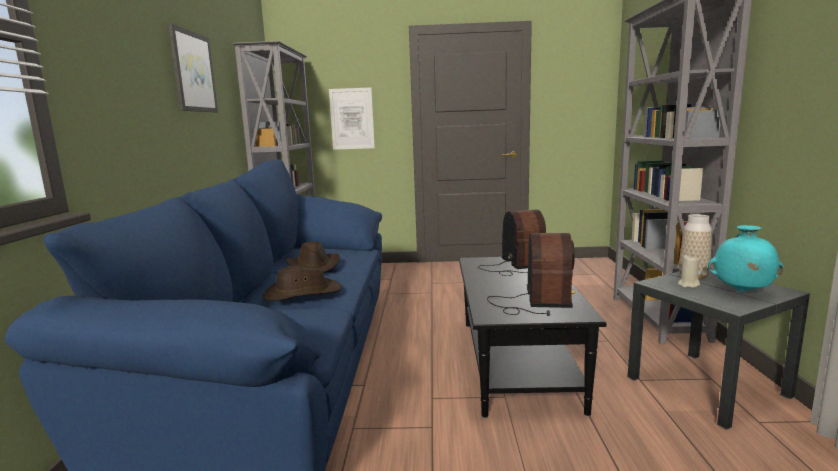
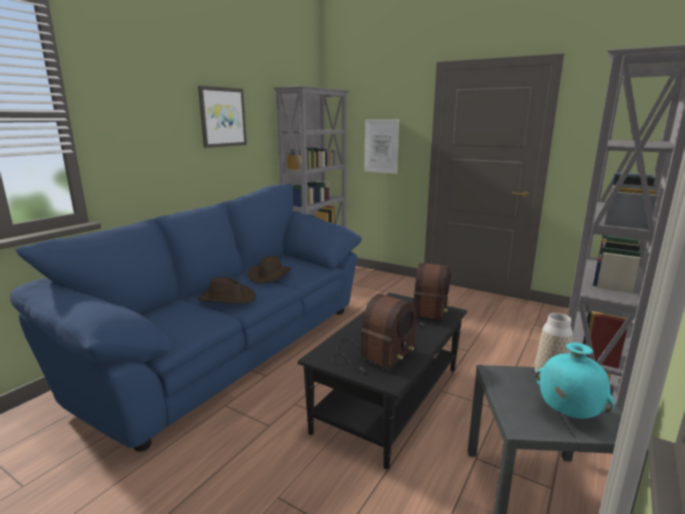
camera: 30 degrees right, 5 degrees up
(688, 285) = (524, 386): beige candle -> none

